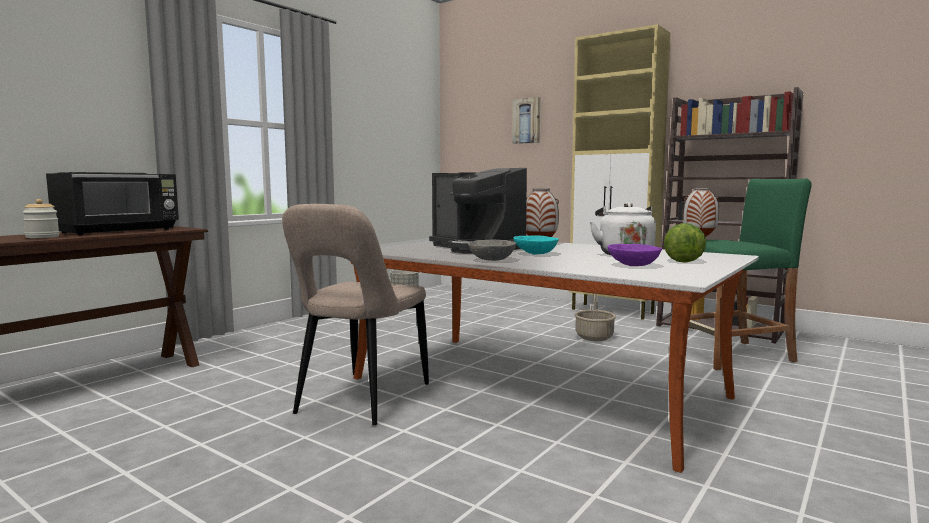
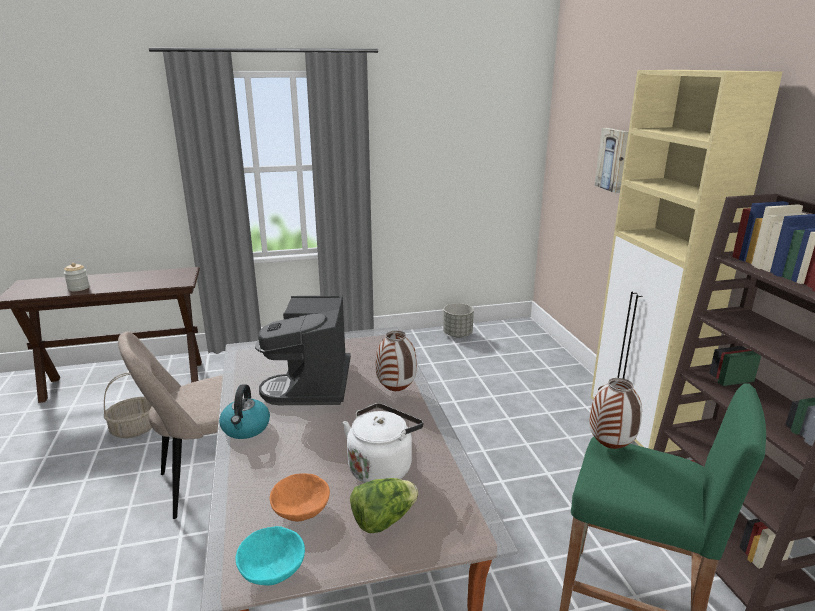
camera: 40 degrees right, 15 degrees up
(119, 231) = (139, 280): black microwave -> none
(492, 260) = (246, 428): grey bowl -> kettle
(535, 254) = (315, 425): turquoise bowl -> turquoise bowl (272, 569)
(594, 336) = (529, 481): basket -> basket (135, 428)
(632, 265) = (301, 509): purple bowl -> orange bowl

